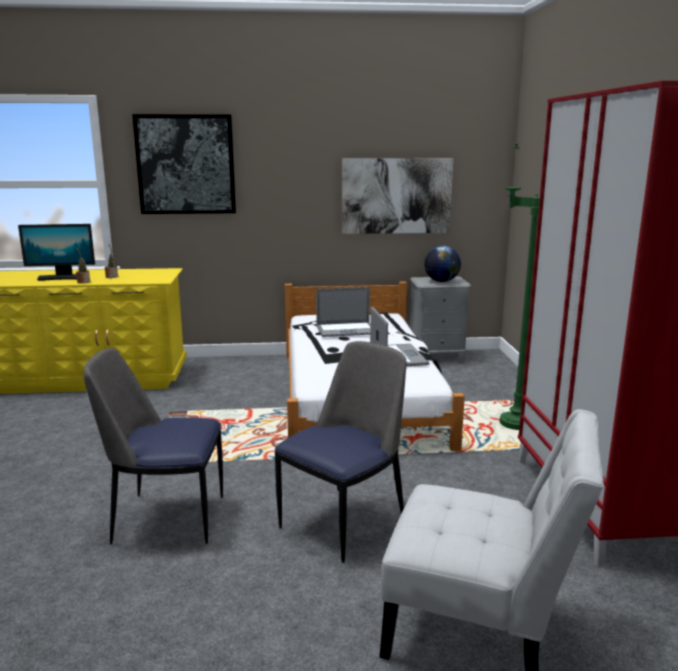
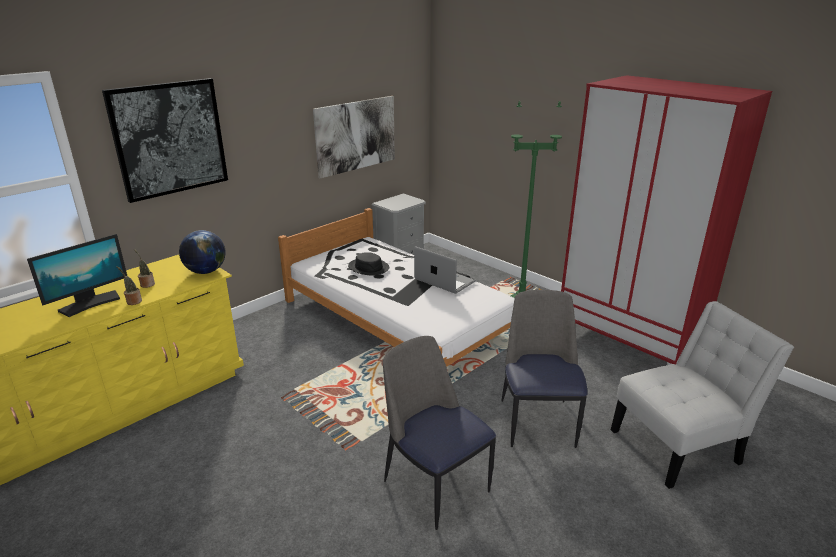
camera: 40 degrees left, 10 degrees up
(166, 518) = (434, 483): chair -> chair turned 90 degrees clockwise
(346, 330) = (368, 267): laptop -> black hat
(441, 281) = (402, 202): globe -> globe (205, 271)

